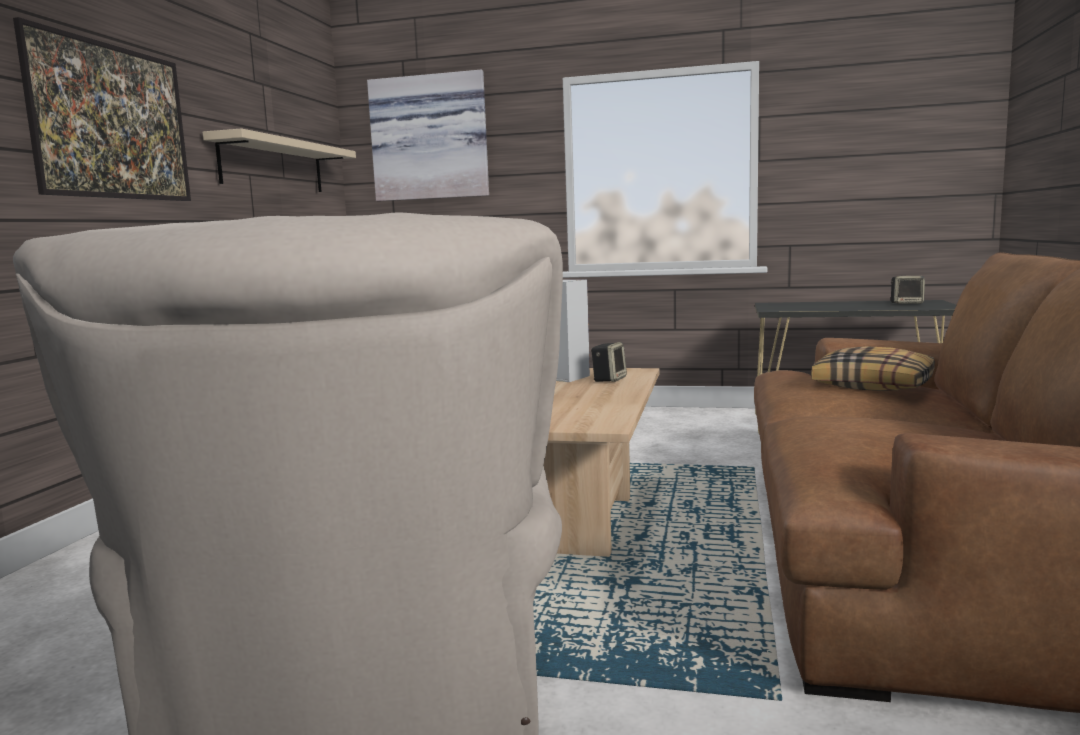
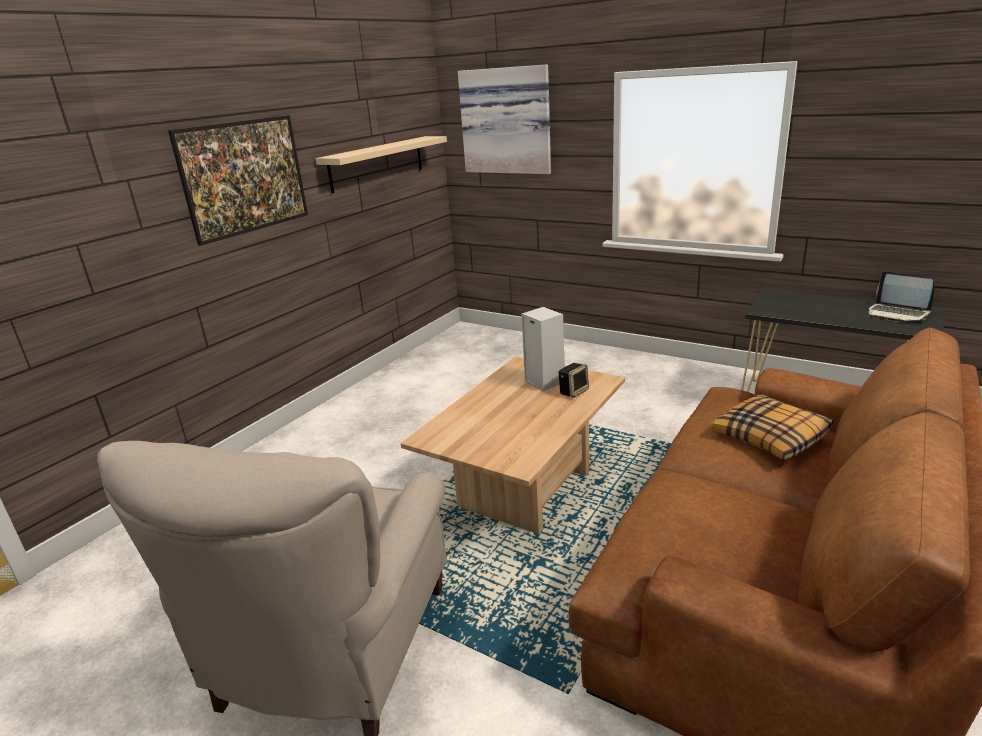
camera: 20 degrees right, 15 degrees up
(907, 303) = (897, 314): speaker -> laptop

